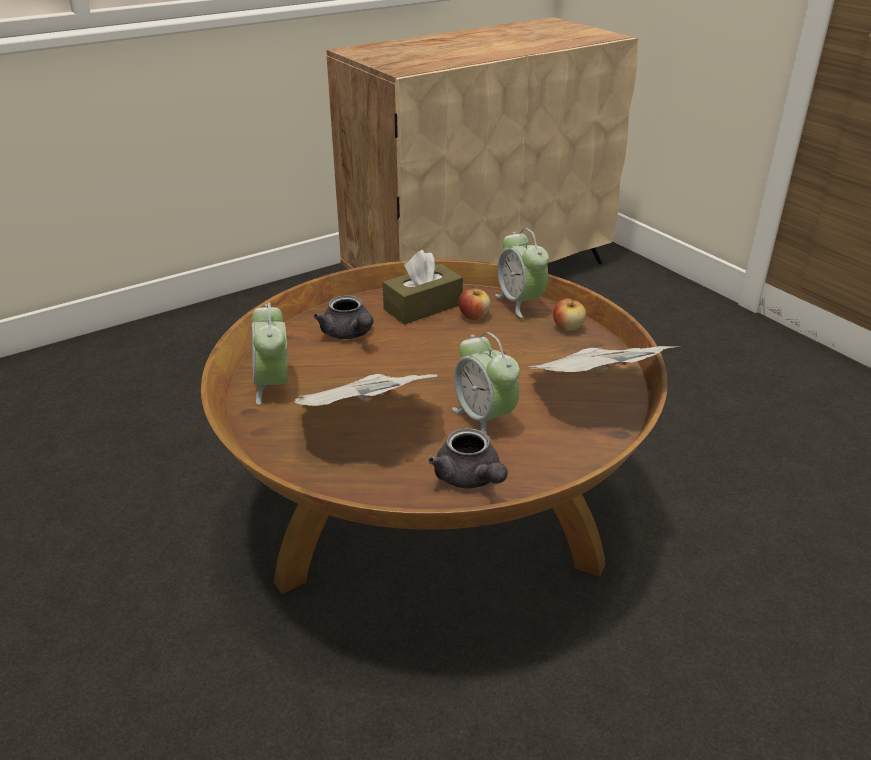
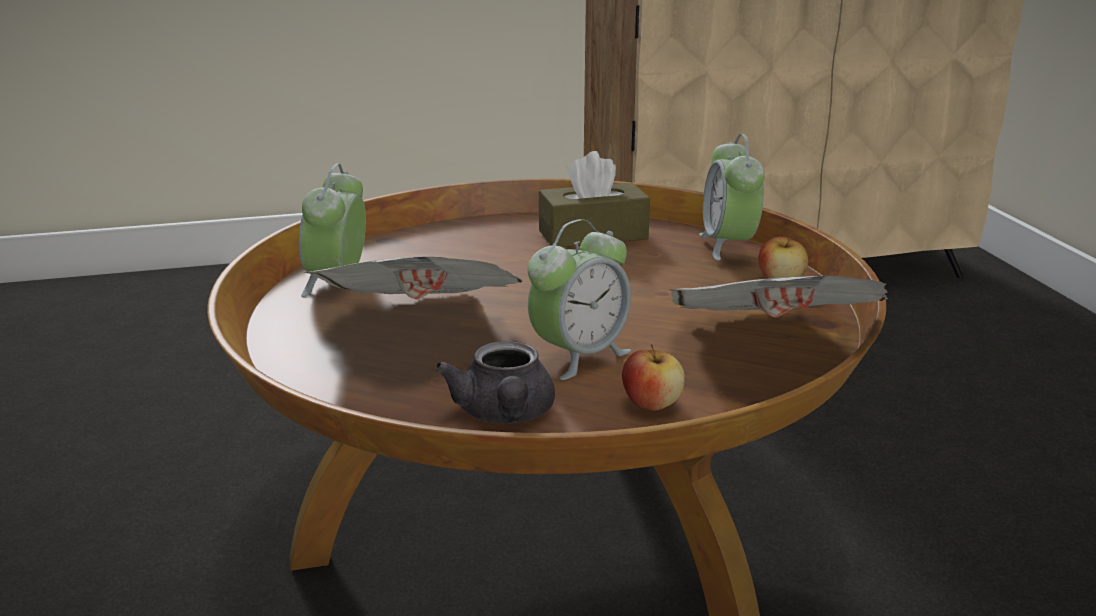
camera: 20 degrees right, 10 degrees down
(349, 334) = (474, 248): grey teapot -> none
(474, 316) = (654, 252): apple -> apple (652, 404)
(484, 418) = (579, 356): alarm clock -> alarm clock turned 120 degrees counterclockwise

